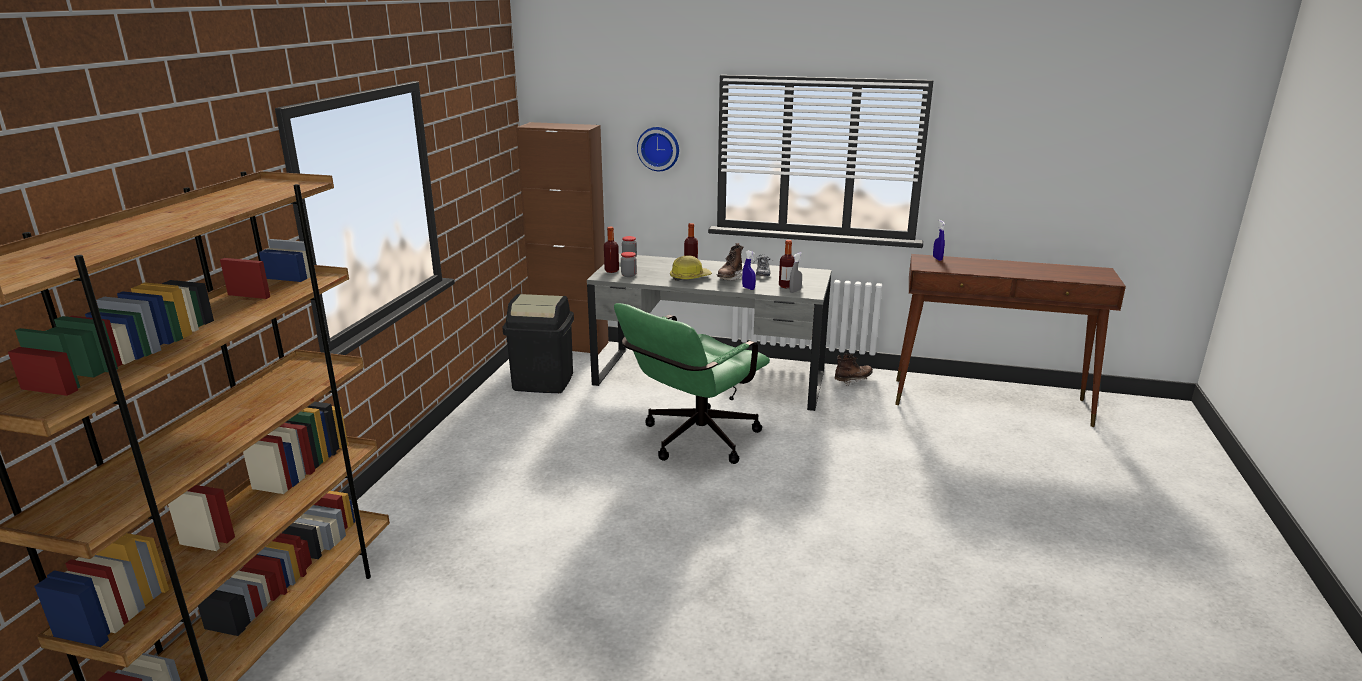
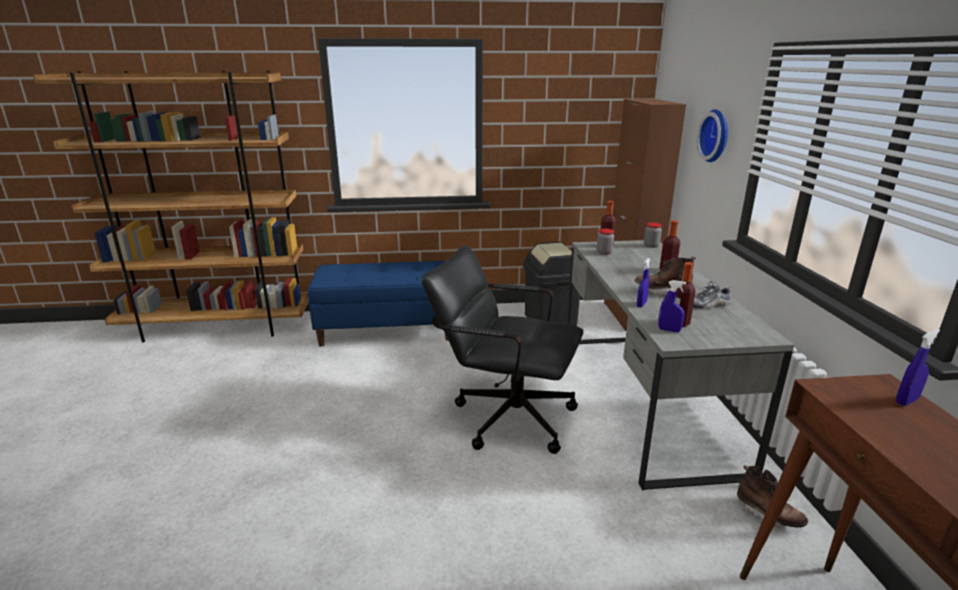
camera: 70 degrees right, 0 degrees up
(456, 479) = (387, 330): none -> blue bench
(689, 277) = (635, 274): hard hat -> none
(693, 441) = (504, 415): green office chair -> black office chair
(795, 291) = (669, 330): grey spray bottle -> blue spray bottle

